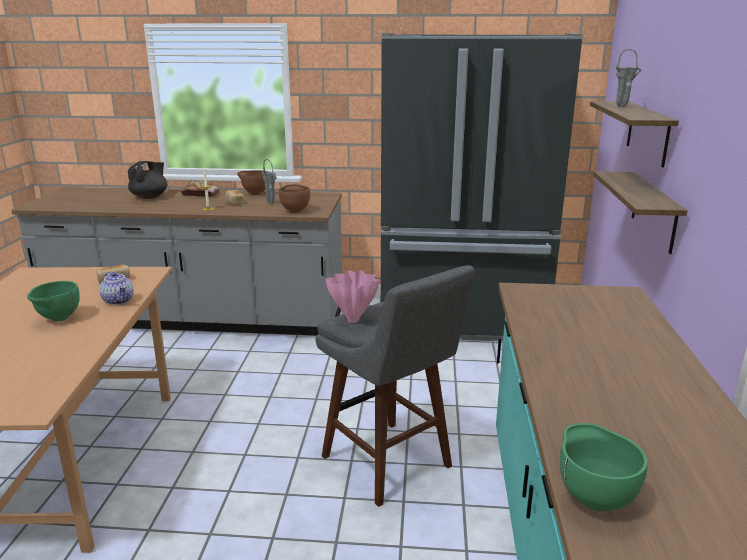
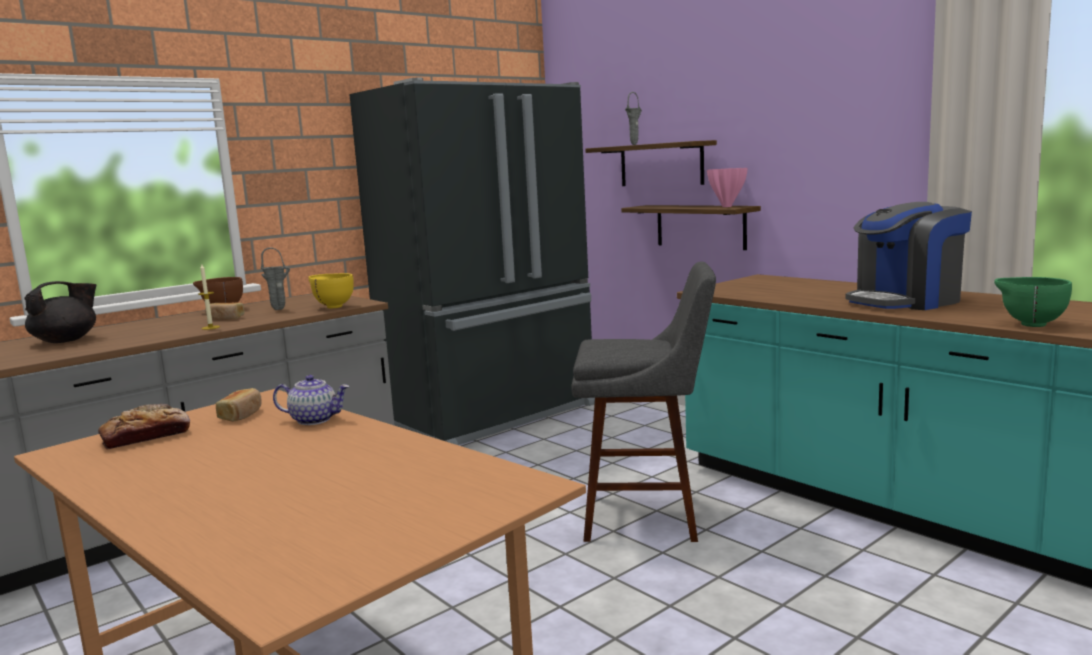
camera: 45 degrees left, 10 degrees down
(57, 319) = (290, 452): green bowl -> none
(150, 197) = (66, 340): black teapot -> black teapot turned 60 degrees clockwise
(200, 194) = (143, 324): bread -> bread (146, 437)
(295, 211) = (333, 307): brown bowl -> yellow bowl
(354, 320) = (607, 352): pink vase -> pink vase (727, 206)
(617, 393) = (905, 301): none -> coffee machine

